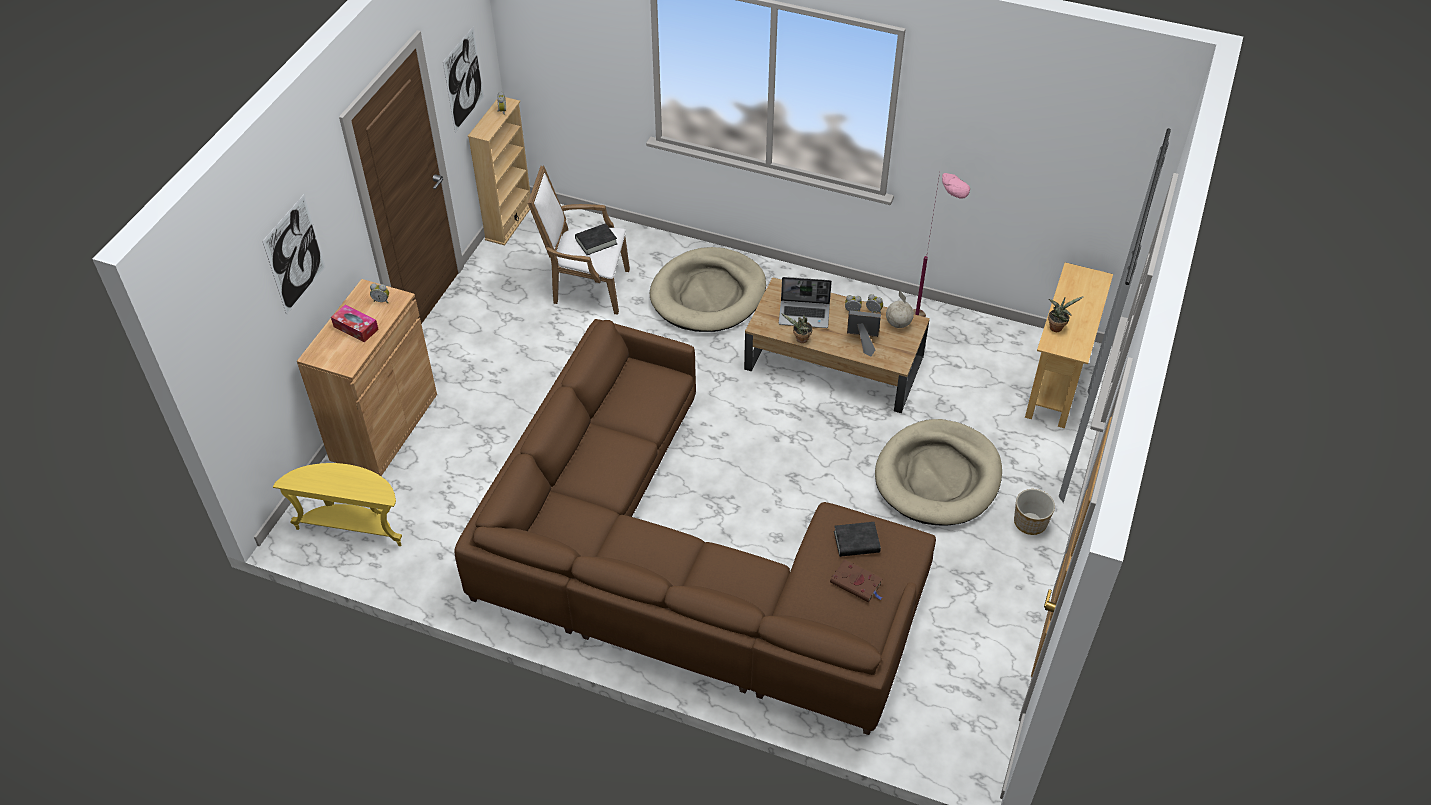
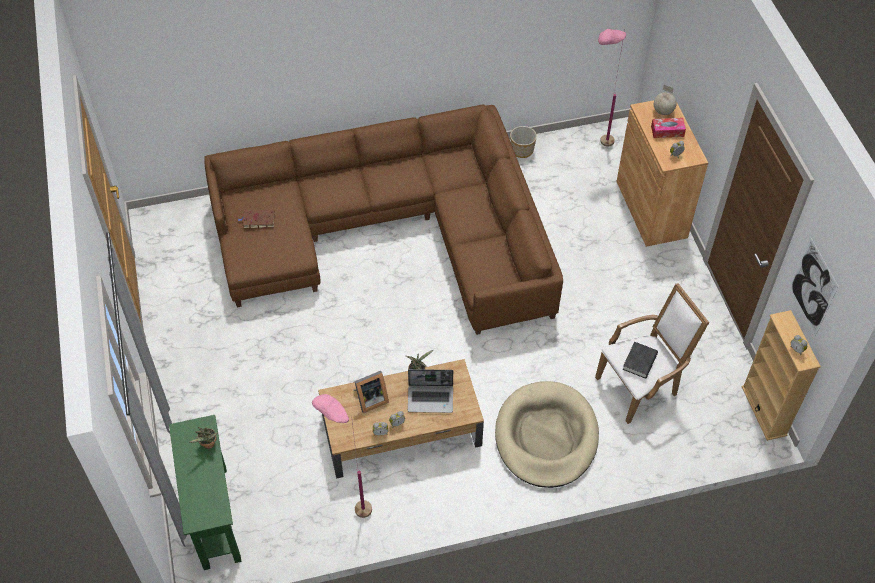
camera: 145 degrees right, 5 degrees up
(295, 254) = (705, 67): picture -> none
(353, 526) = (597, 149): yellow side table -> pink floor lamp
(805, 314) = (431, 398): laptop -> laptop turned 150 degrees counterclockwise
(856, 542) = (274, 244): black book -> none
(898, 323) = (354, 433): globe -> globe (663, 112)
(938, 476) = (265, 378): beige dog bed -> none
(1029, 523) = (182, 379): planter -> planter (522, 150)
(1056, 382) = (215, 517): beige console table -> green console table

